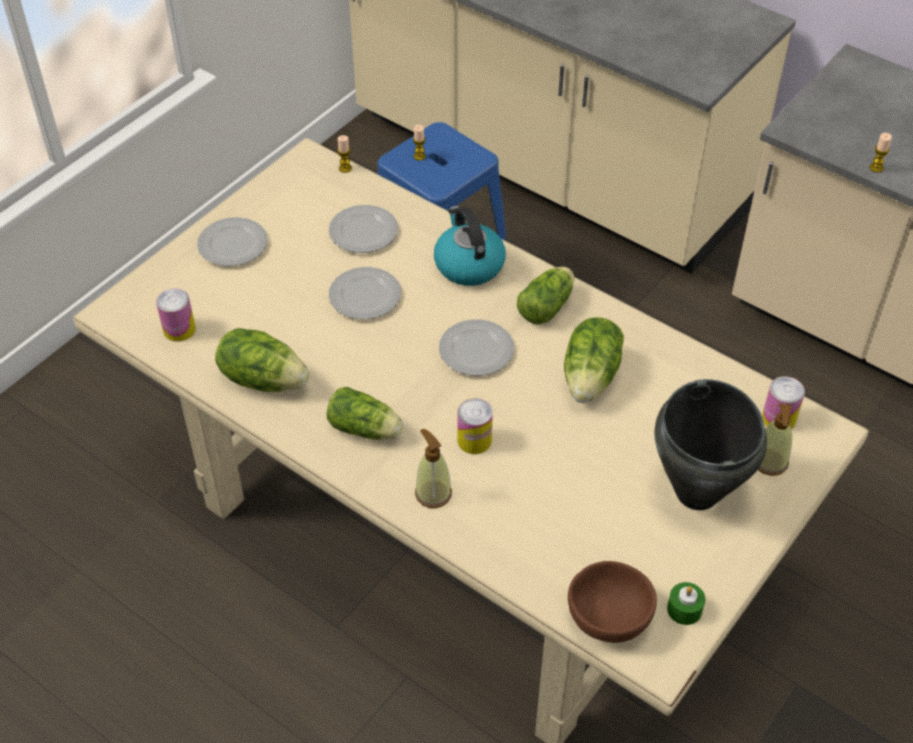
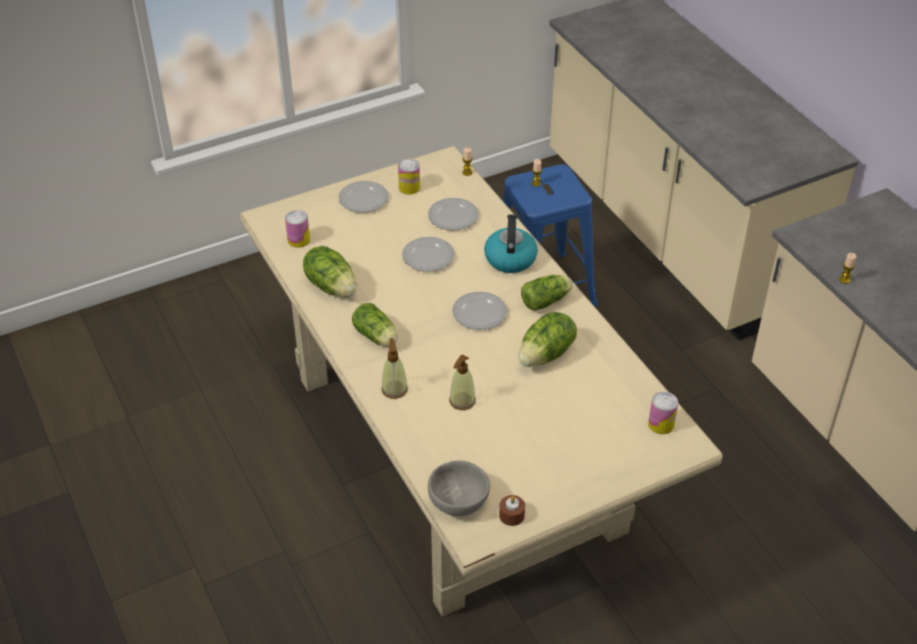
camera: 25 degrees right, 5 degrees down
(474, 440) = (442, 367): can -> can (409, 187)
(608, 619) = (457, 502): brown bowl -> grey bowl
(684, 609) = (511, 515): green candle -> brown candle
(698, 492) = (570, 449): black cooking pot -> none
(770, 462) = (634, 449): soap dispenser -> soap dispenser (462, 401)

